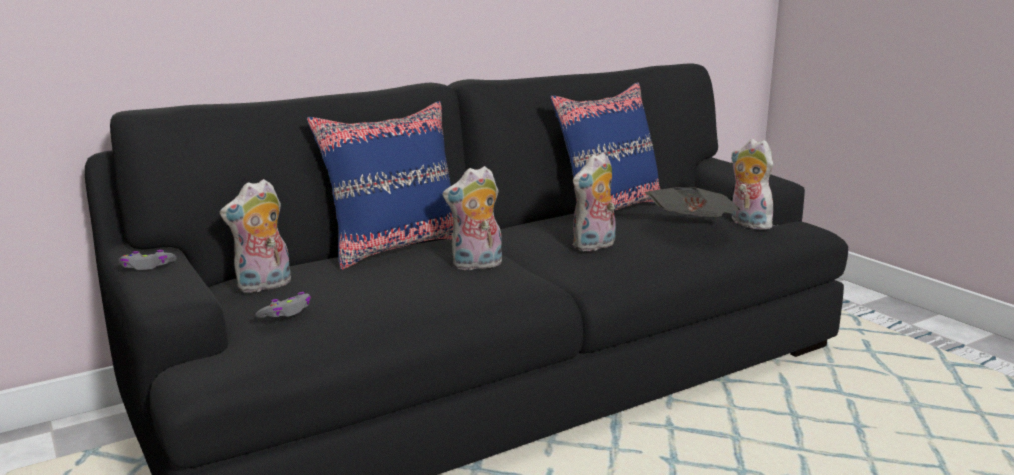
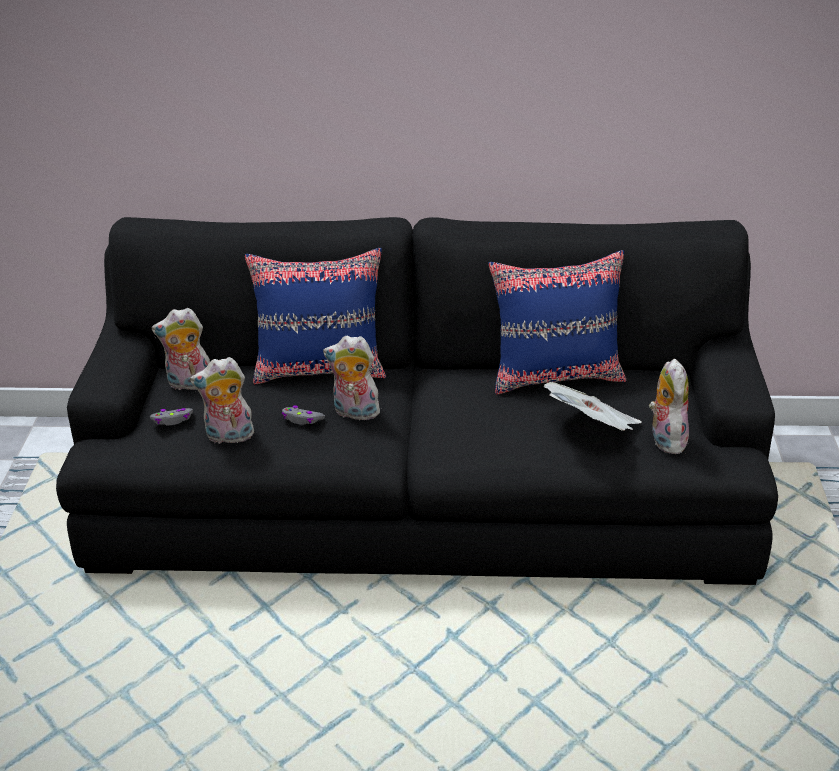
camera: 35 degrees right, 15 degrees up
(147, 267) = (109, 351): grey game controller -> grey game controller (302, 419)
(594, 246) = (477, 422): plush toy -> plush toy (228, 437)

